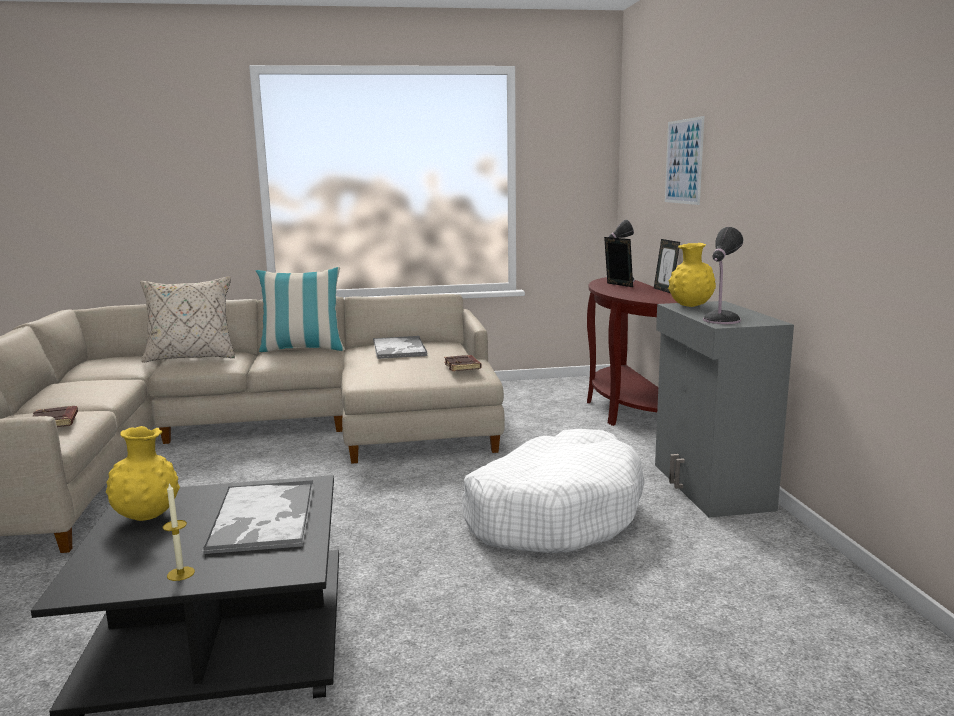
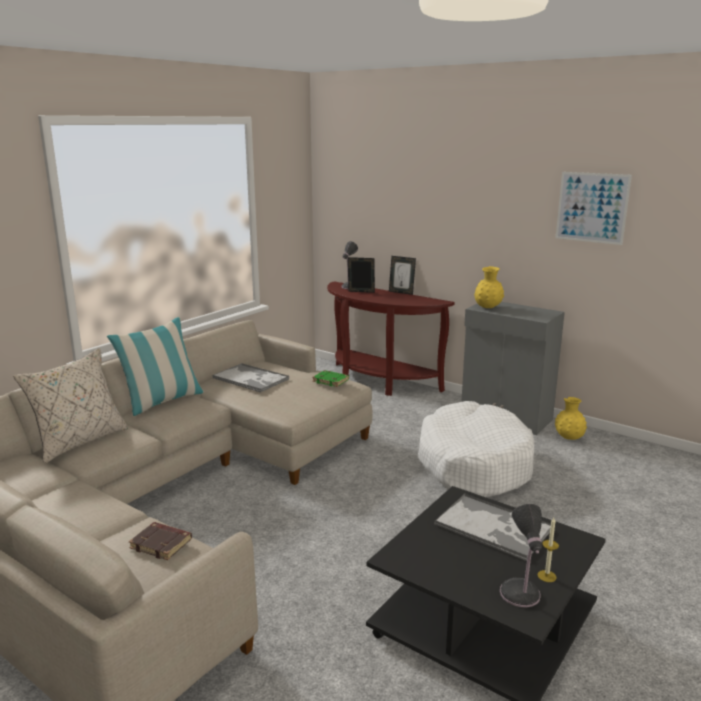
camera: 45 degrees left, 5 degrees up
(147, 516) = (435, 563): yellow vase -> yellow vase (569, 438)
(463, 366) = (331, 381): brown book -> green book
(683, 161) = (419, 203): picture -> picture (592, 207)
(720, 321) = (532, 316): table lamp -> table lamp (520, 595)

